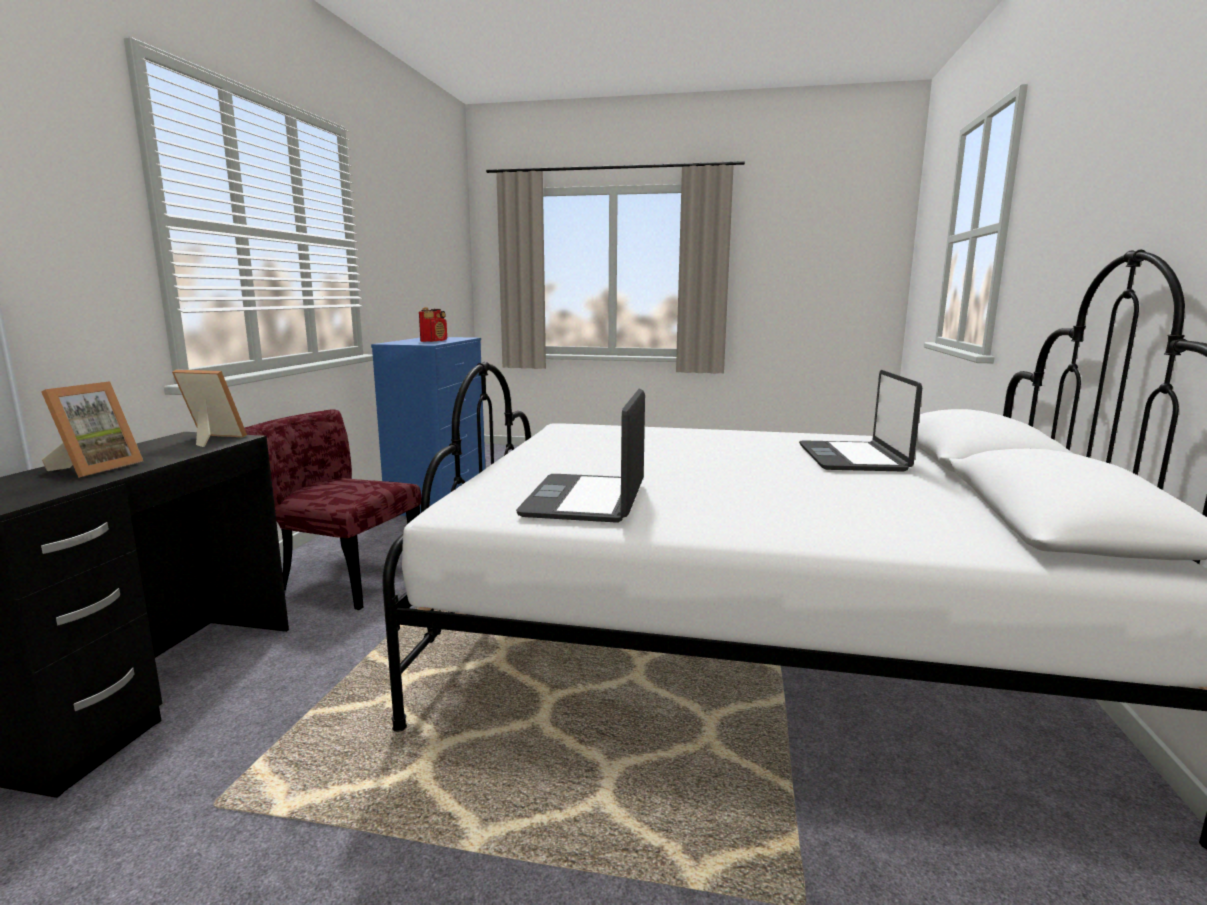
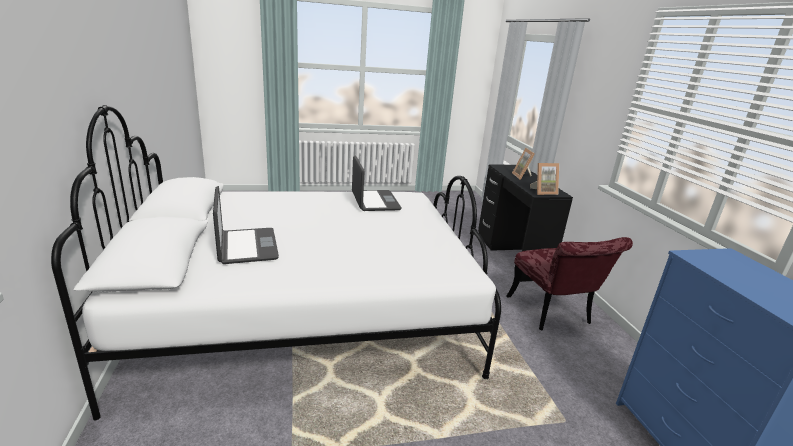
camera: 155 degrees right, 10 degrees up
(343, 577) = (553, 314): red chair -> red chair turned 75 degrees clockwise
(434, 341) = (737, 276): radio -> none

